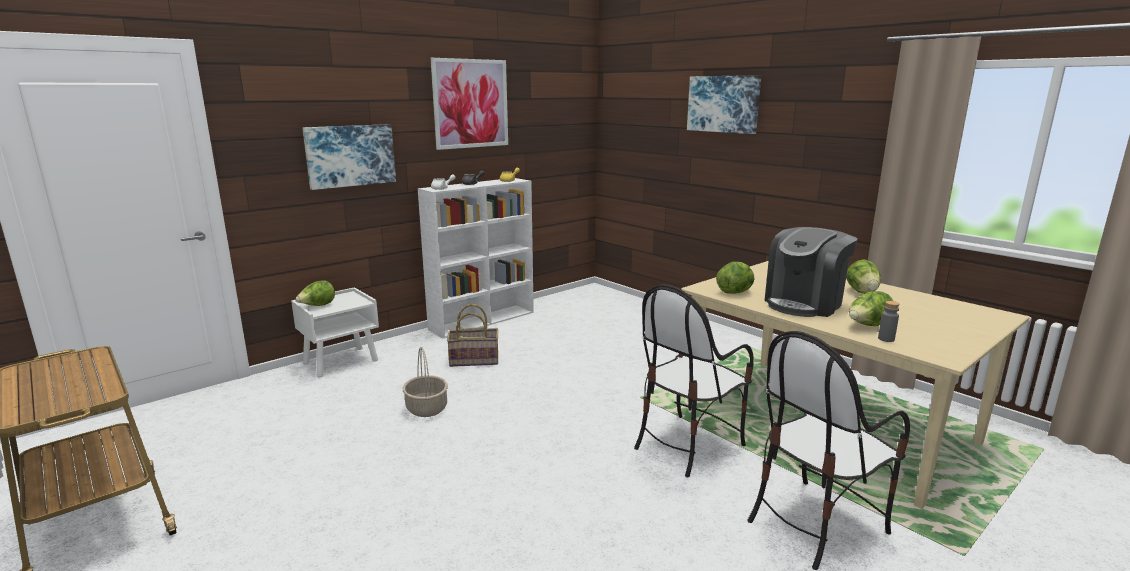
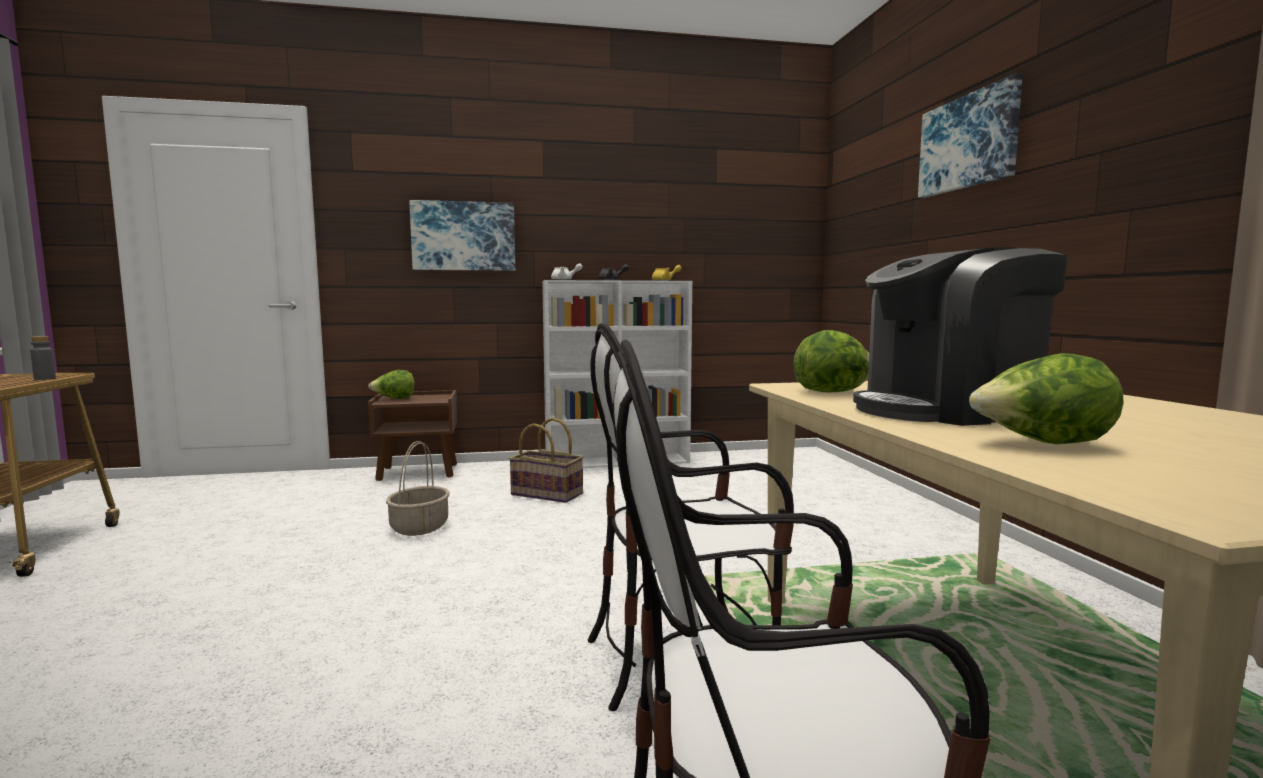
camera: 30 degrees right, 10 degrees down
(341, 362) = (419, 472): white nightstand -> brown nightstand
(471, 104) = (625, 185): picture -> none
(862, 292) = (1137, 412): lettuce -> none
(886, 339) = (1052, 463): grey bottle -> grey bottle (45, 378)

